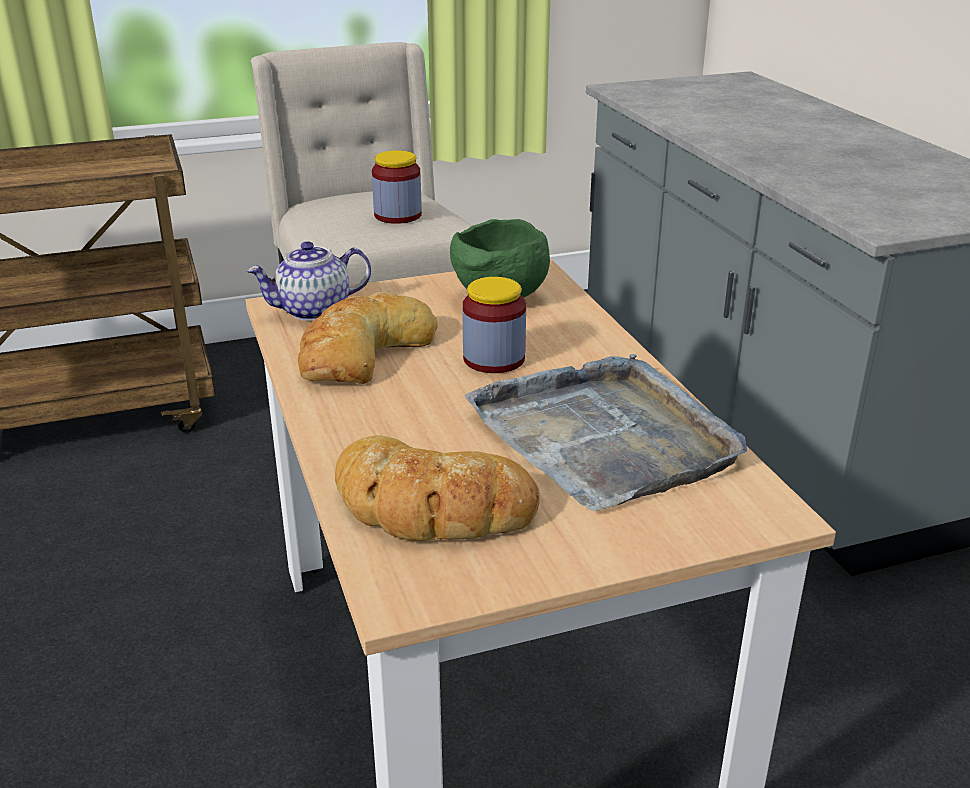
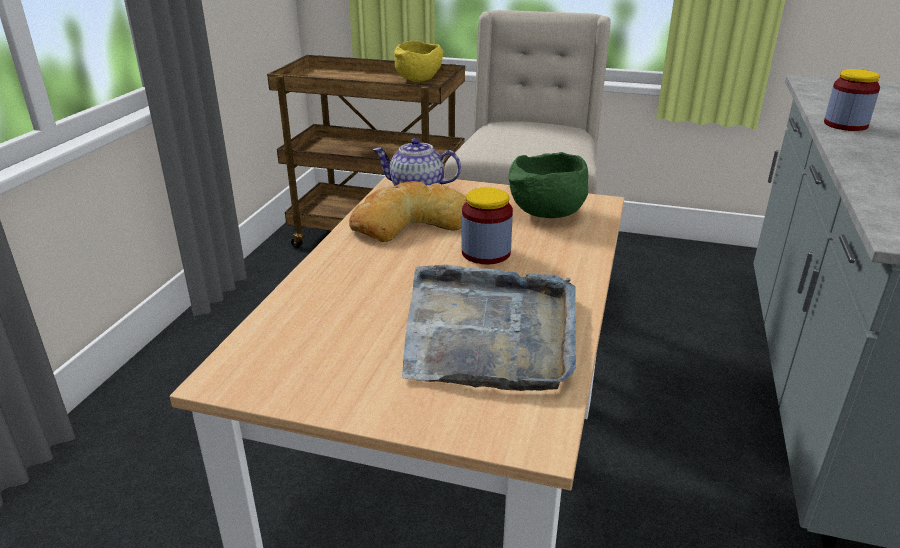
camera: 35 degrees right, 0 degrees up
(112, 167) = (419, 80): none -> yellow bowl
(398, 215) = (542, 142): jar -> jar (845, 125)
(431, 506) = (315, 332): bread -> none

